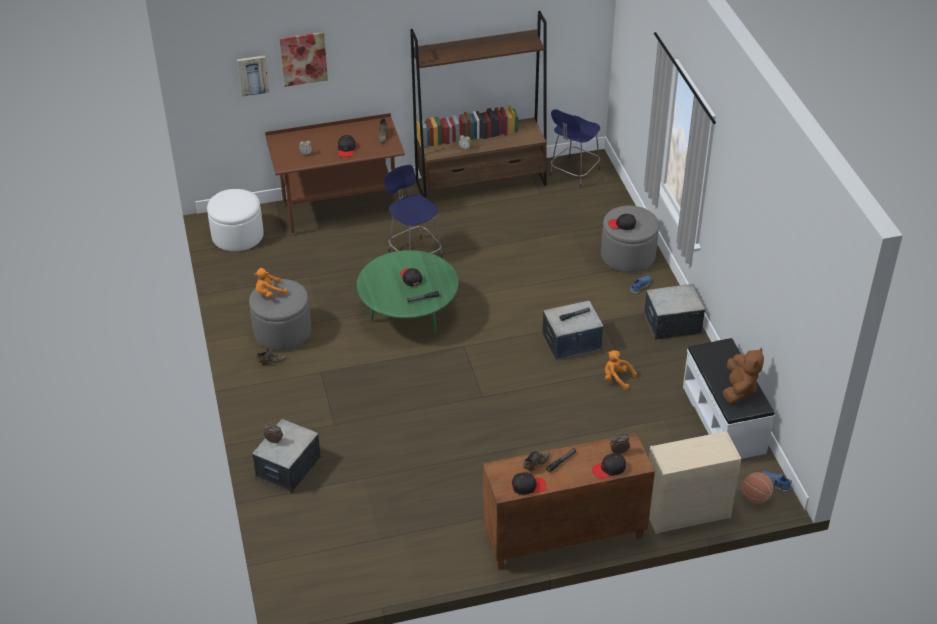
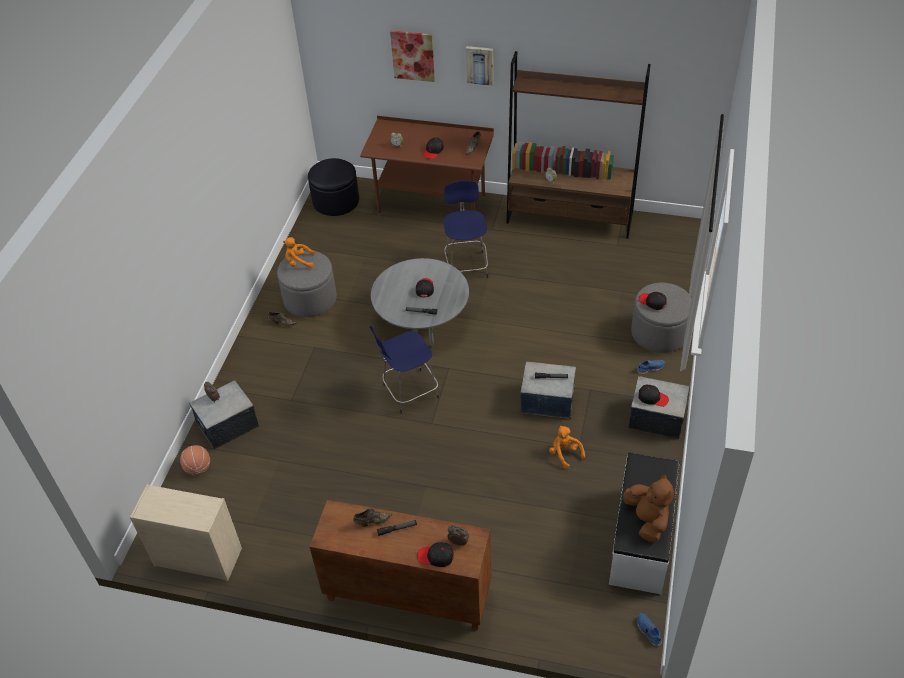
camera: 30 degrees right, 5 degrees up
(237, 235) = (336, 201): white ottoman -> black ottoman
(253, 75) = (366, 59): picture -> picture (480, 65)
(408, 315) = (422, 321): green coffee table -> grey coffee table
(528, 486) = (349, 541): black cap -> black cap (652, 398)
(573, 173) = (661, 234): blue stool -> blue stool (408, 392)
(685, 512) = (537, 621): beige dresser -> beige dresser (197, 557)
(739, 389) = (647, 520): brown plush toy -> brown plush toy turned 60 degrees counterclockwise
(755, 498) = (618, 638): basketball -> basketball (198, 468)

